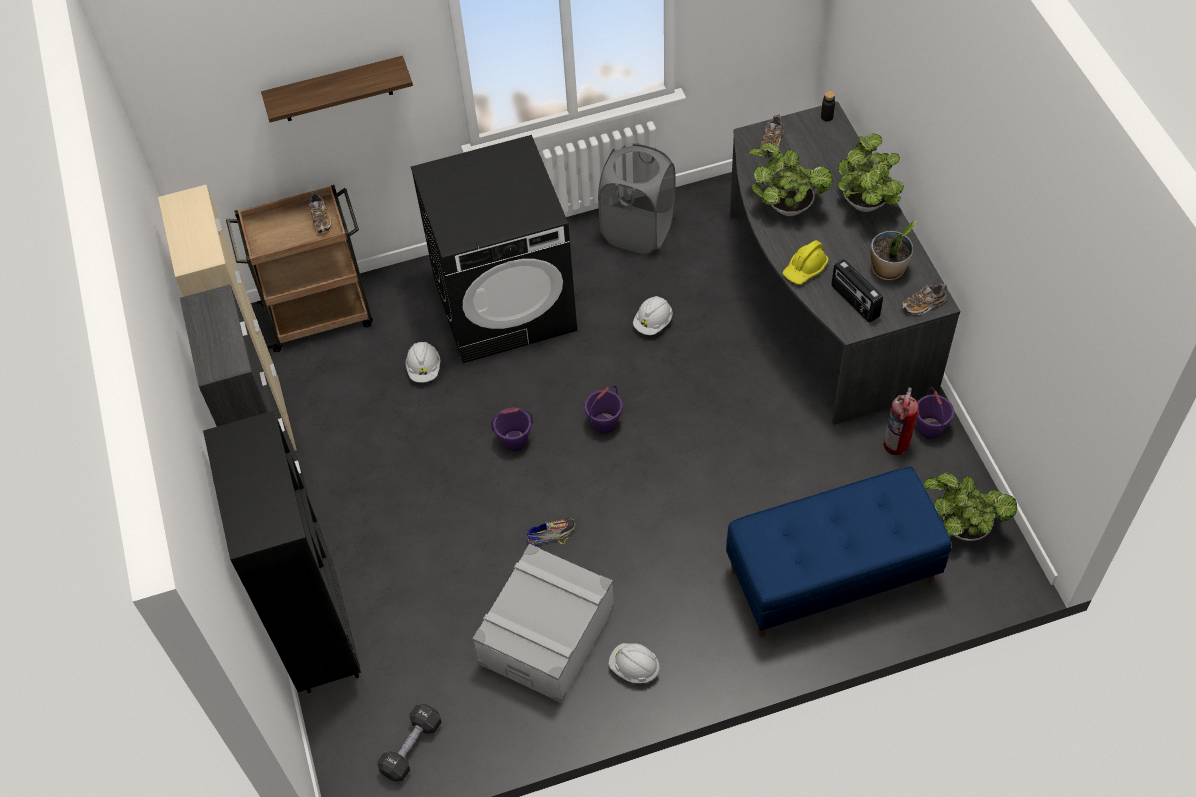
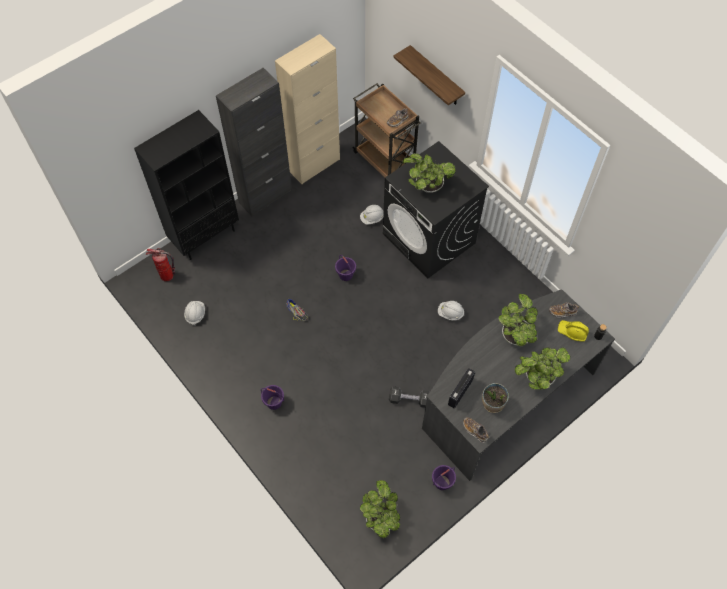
camera: 65 degrees right, 5 degrees up
(411, 747) = (162, 295): black dumbbell -> black dumbbell (409, 400)
(490, 209) = (427, 186): none -> potted plant
(547, 636) = (238, 331): grey storage box -> none
(604, 422) = (374, 312): purple bucket -> purple bucket (274, 402)
(634, 668) = (234, 376): white hard hat -> white hard hat (195, 314)
(638, 231) = (511, 284): grey laundry basket -> none
(805, 269) = (472, 359): yellow hard hat -> yellow hard hat (572, 332)
(831, 576) = (322, 456): blue bench -> none
(896, 444) = (422, 467): fire extinguisher -> fire extinguisher (167, 276)

